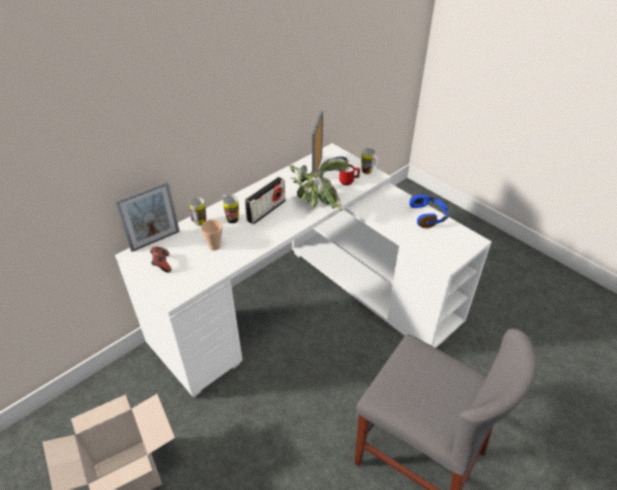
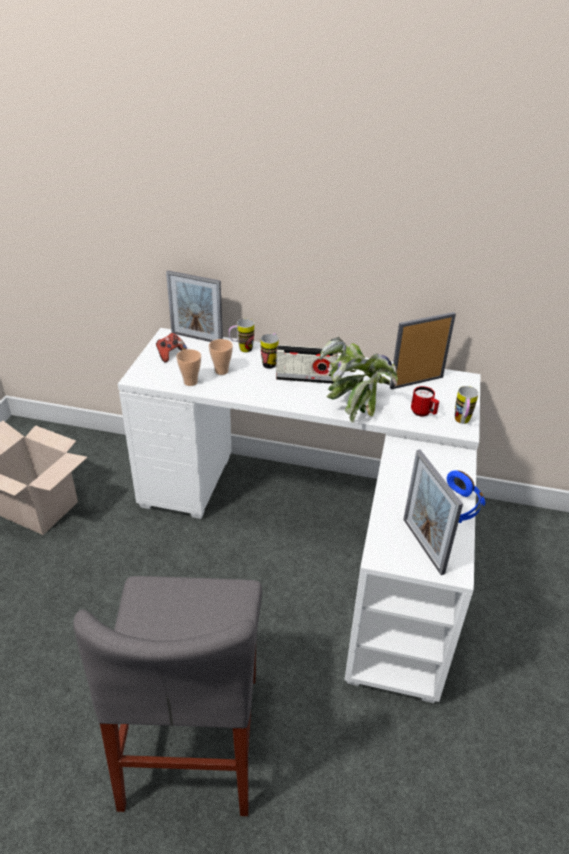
camera: 55 degrees right, 5 degrees down
(211, 268) = (190, 382): none -> cup
(449, 242) = (423, 545): none -> picture frame

